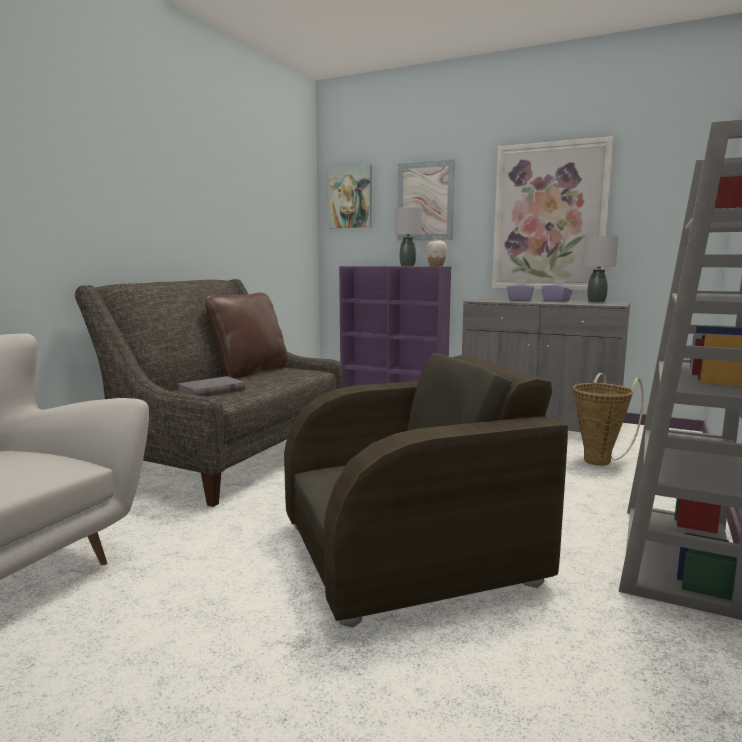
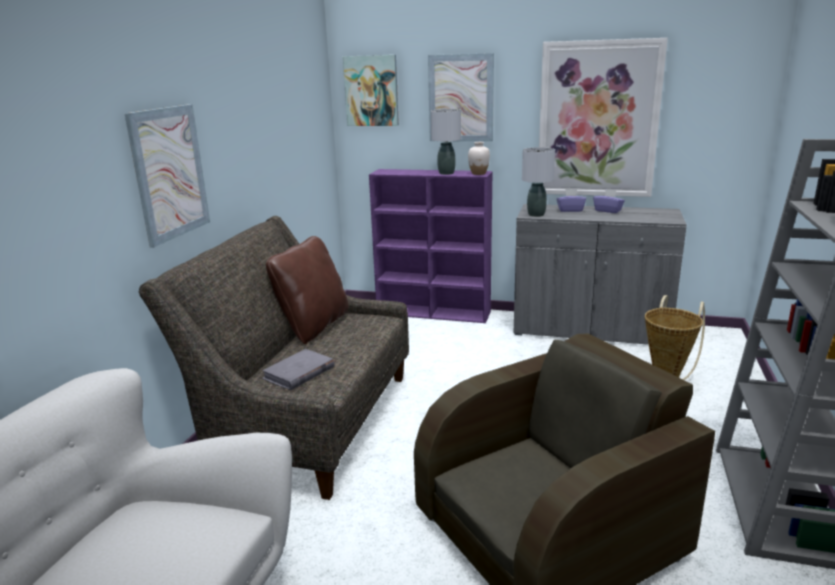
camera: 10 degrees left, 10 degrees up
(127, 209) = (170, 173): none -> picture
(596, 301) = (647, 211): grey table lamp -> grey table lamp (536, 214)

